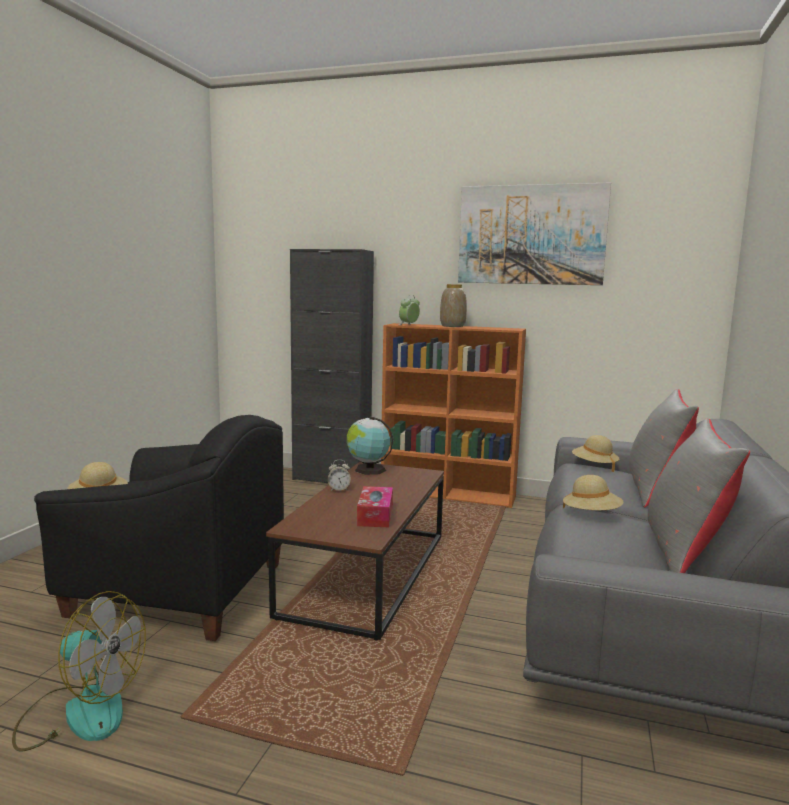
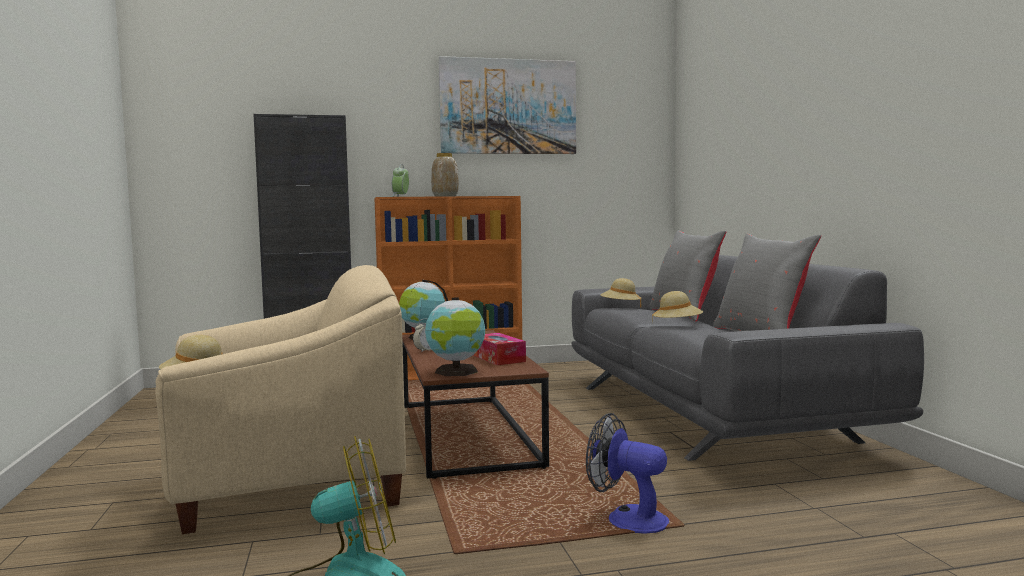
camera: 30 degrees left, 5 degrees down
(177, 591) = (289, 486): black armchair -> beige armchair
(309, 527) = (456, 372): none -> globe
(365, 738) = (627, 518): none -> fan

